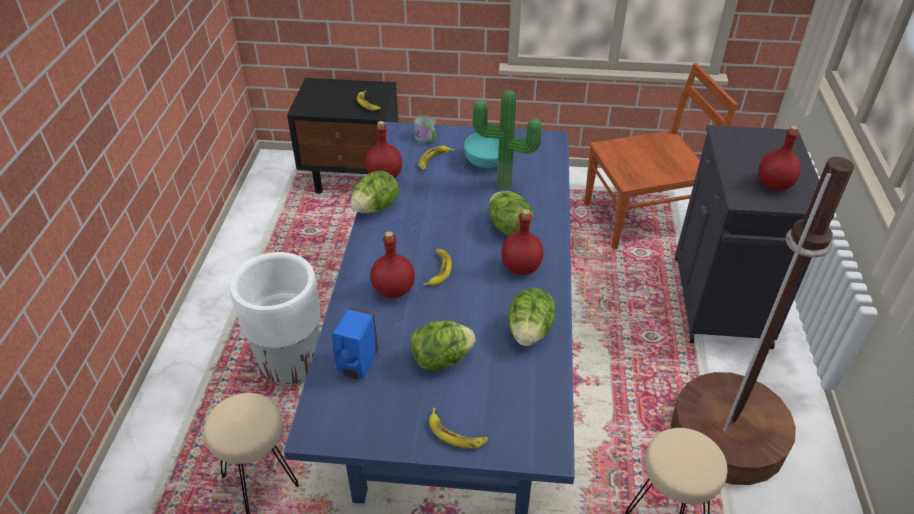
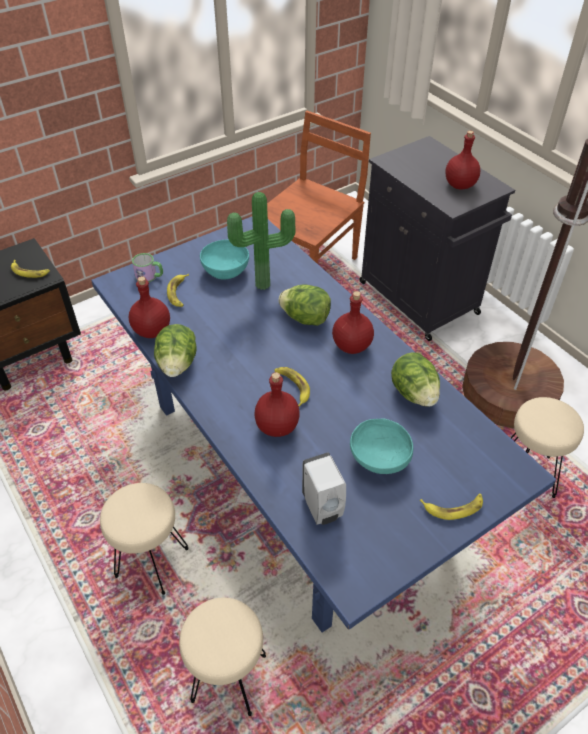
camera: 40 degrees left, 5 degrees up
(291, 366) = (151, 562): white planter -> beige stool
(357, 365) = (323, 509): blue soap dispenser -> white soap dispenser
(441, 359) = (378, 458): lettuce -> turquoise bowl

